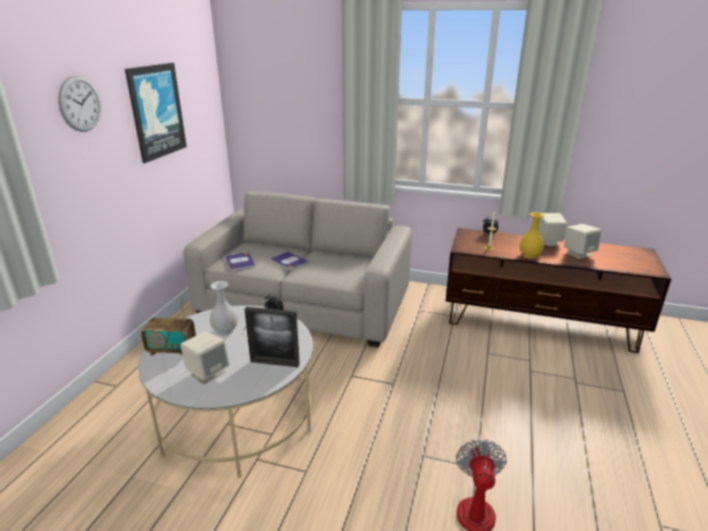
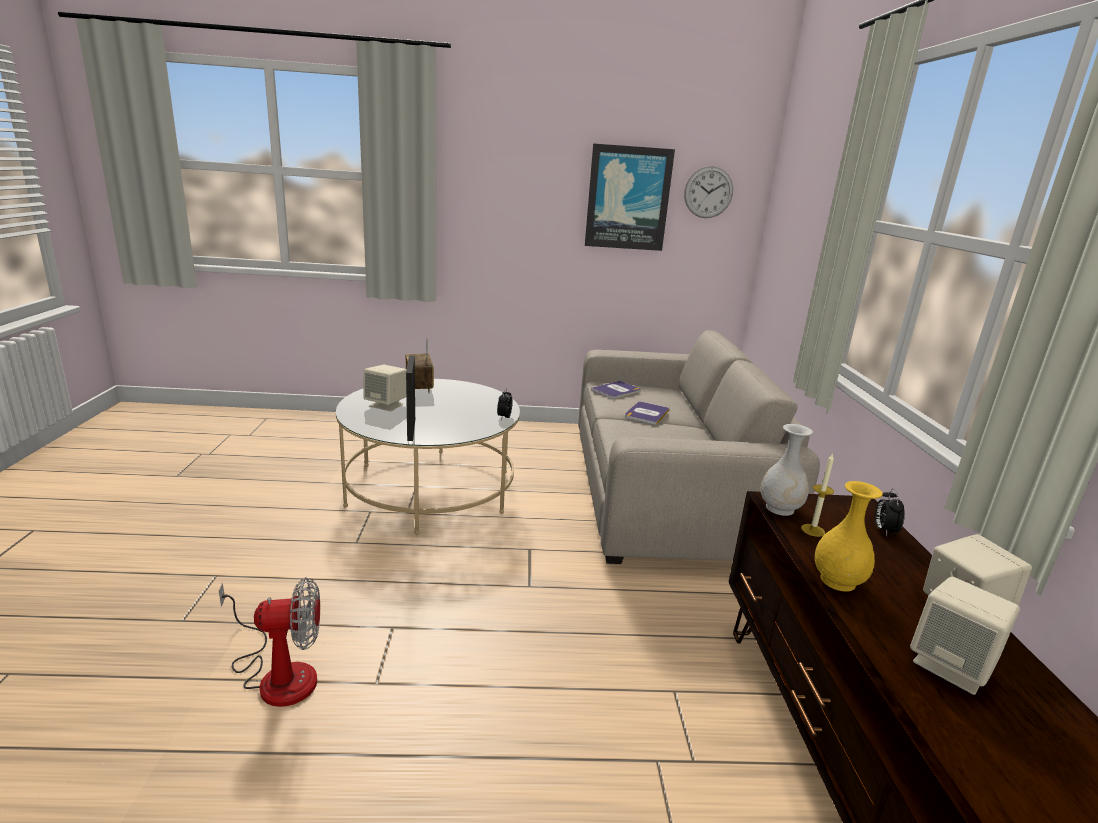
camera: 70 degrees right, 5 degrees down
(80, 104) = (523, 166): wall clock -> wall clock (708, 192)
(225, 330) = (460, 401): white vase -> white vase (780, 508)

